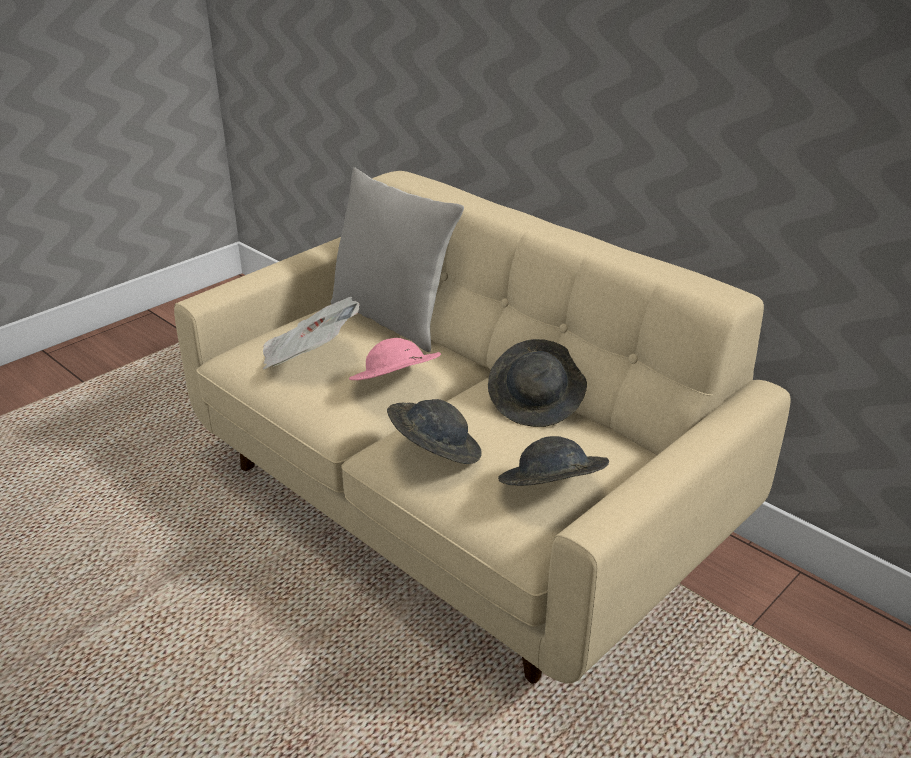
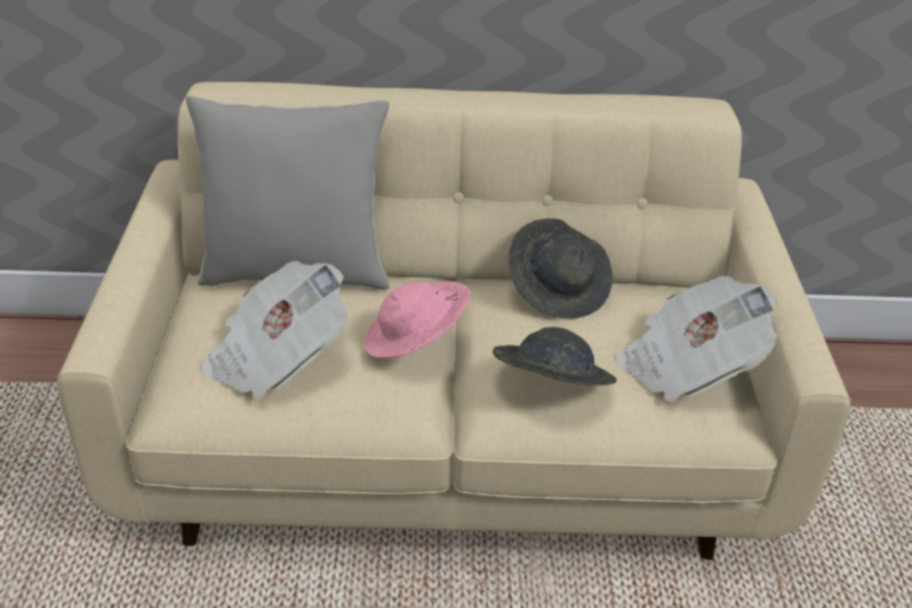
camera: 45 degrees left, 5 degrees up
(551, 491) = (688, 366): grey hat -> newspaper

